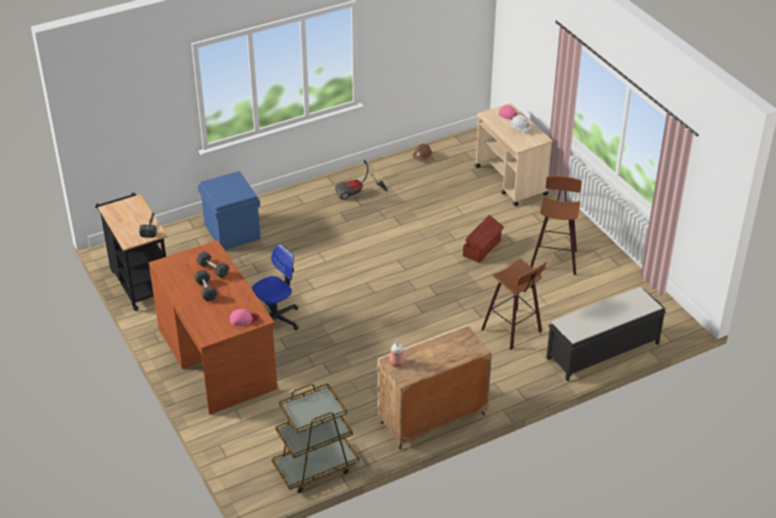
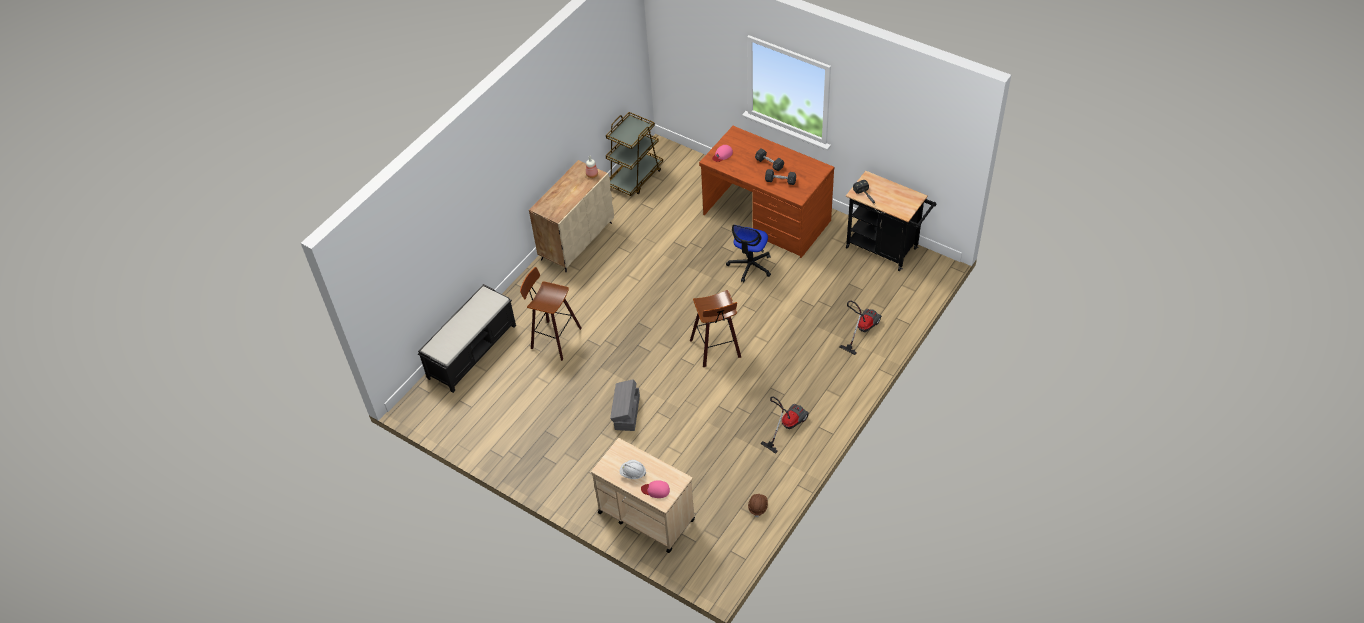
camera: 155 degrees right, 10 degrees up
(231, 231) = (861, 329): blue storage box -> vacuum cleaner
(482, 248) = (626, 413): brown storage box -> grey storage box
(554, 258) = (554, 431): stool -> stool (717, 349)

